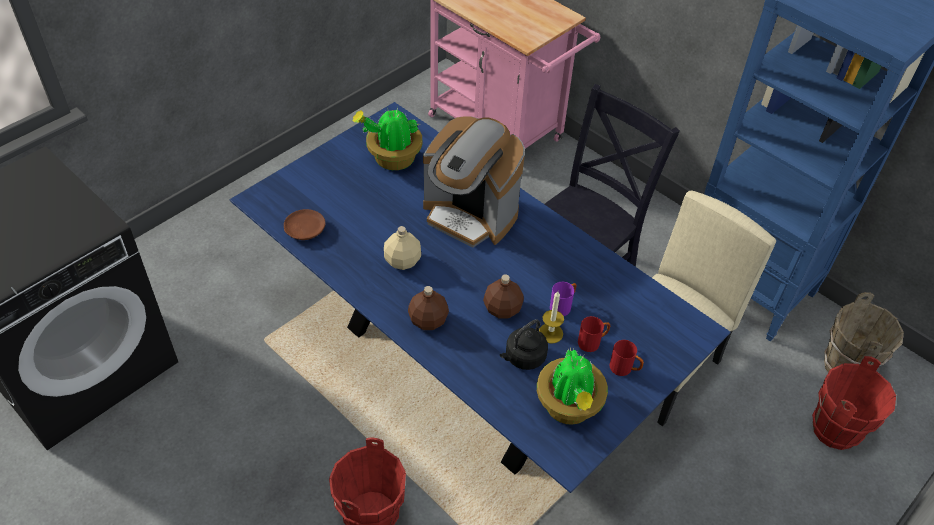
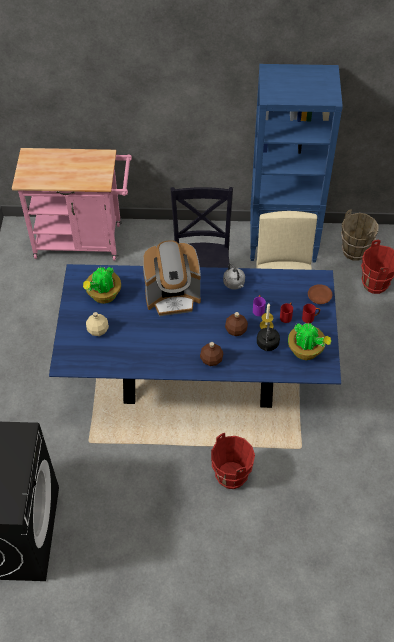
camera: 40 degrees left, 5 degrees up
(304, 229) = (105, 362): brown plate -> brown plate (319, 297)
(402, 261) = (168, 342): beige bottle -> beige bottle (97, 330)
(567, 254) = (234, 284): none -> grey kettle

